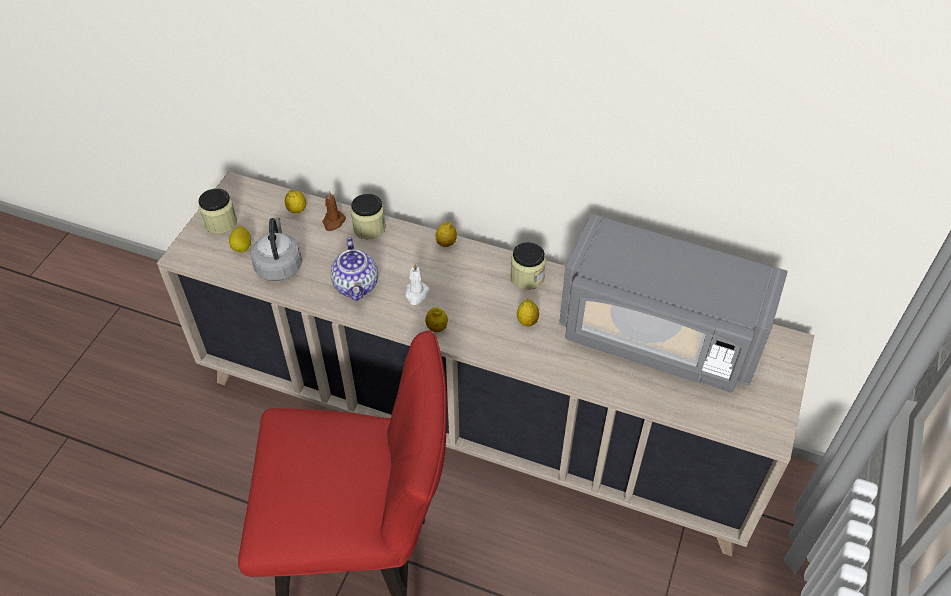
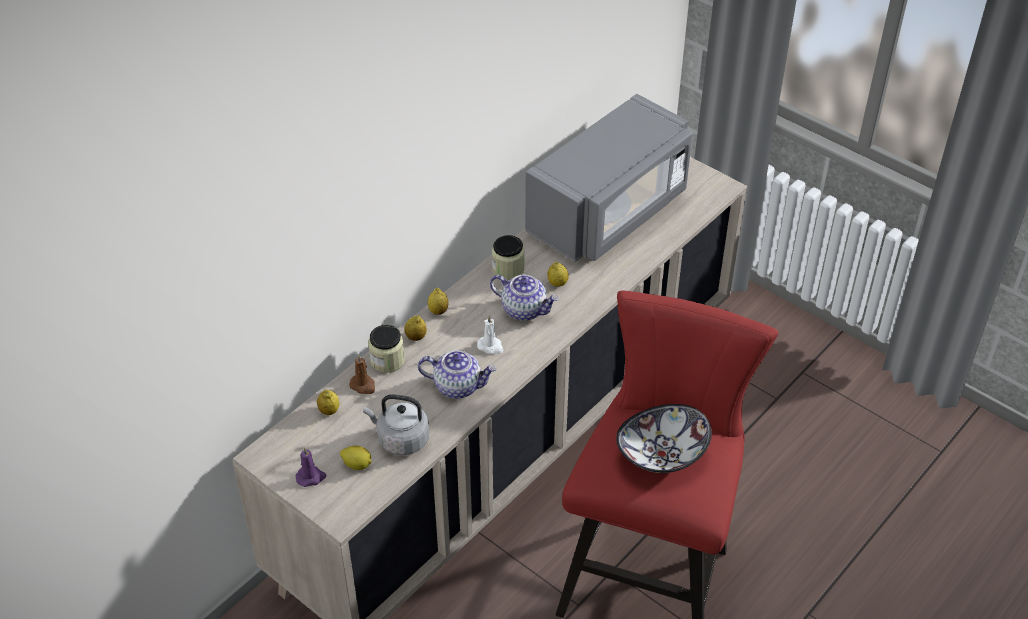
camera: 70 degrees left, 5 degrees down
(221, 223) = (311, 477): jar -> purple candle
(319, 473) = (662, 455): none -> bowl
(437, 327) = (537, 342): lemon -> lemon (416, 337)
(477, 306) = (524, 309): none -> teapot

